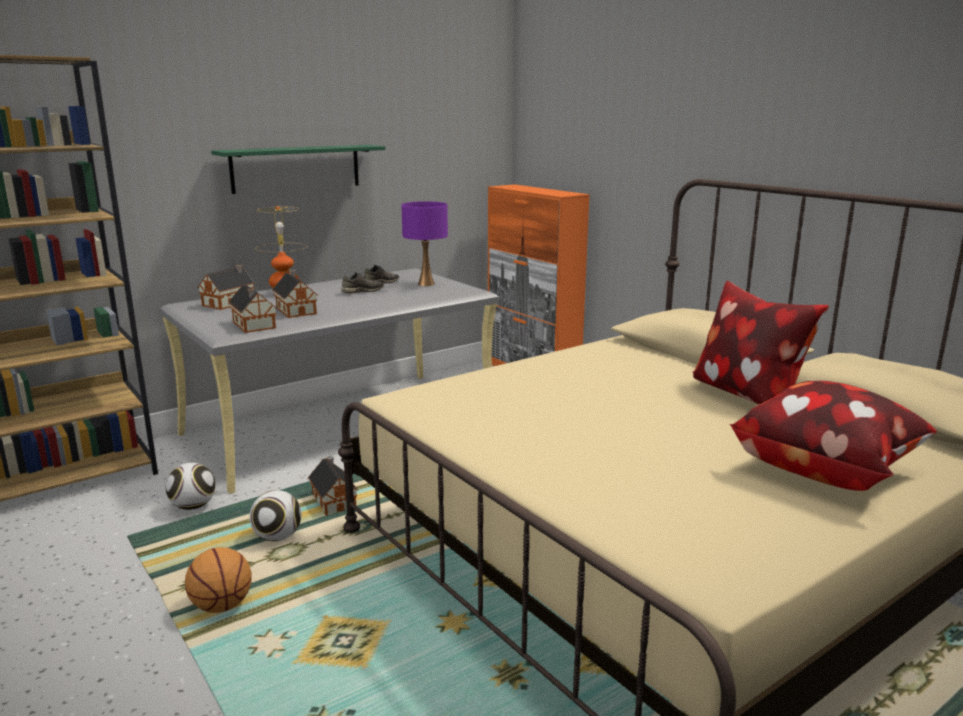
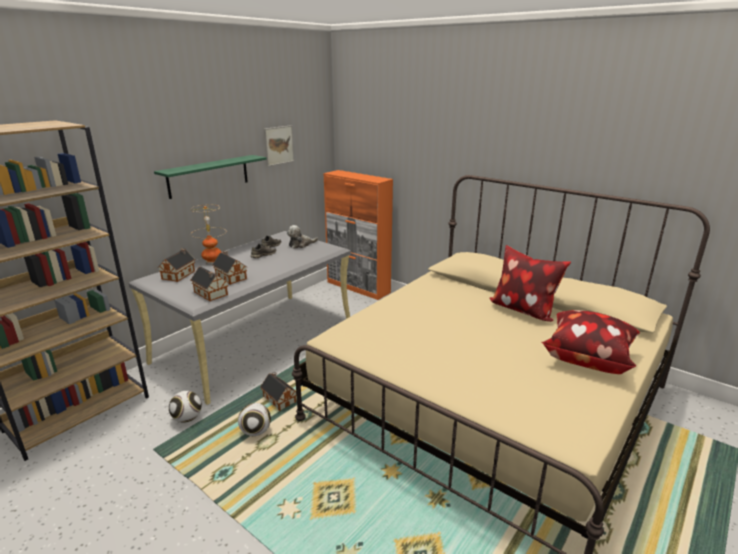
camera: 15 degrees left, 5 degrees up
(221, 606) = (244, 489): basketball -> none
(415, 135) = (279, 145): none -> picture
(426, 284) = (301, 245): purple table lamp -> plush toy

